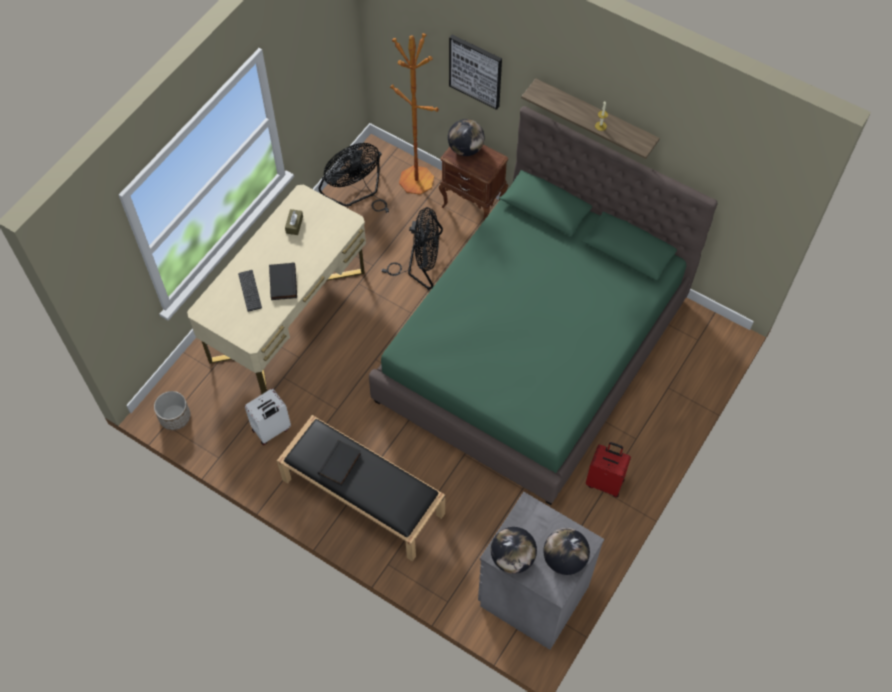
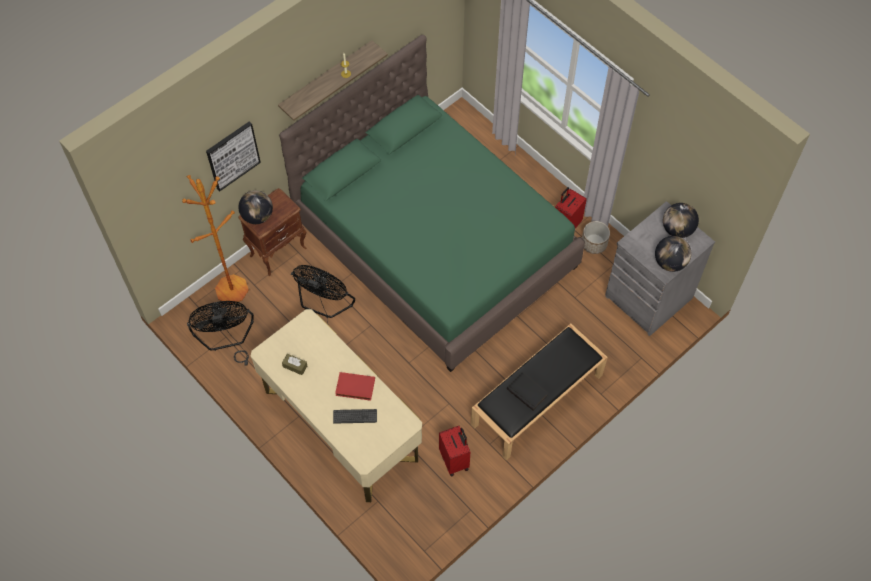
camera: 75 degrees left, 0 degrees up
(175, 417) = (419, 541): planter -> planter (594, 244)
(272, 430) = (455, 460): white suitcase -> red suitcase
(282, 282) = (355, 388): black book -> red book
(359, 192) = (227, 339): black fan -> black fan turned 90 degrees clockwise

